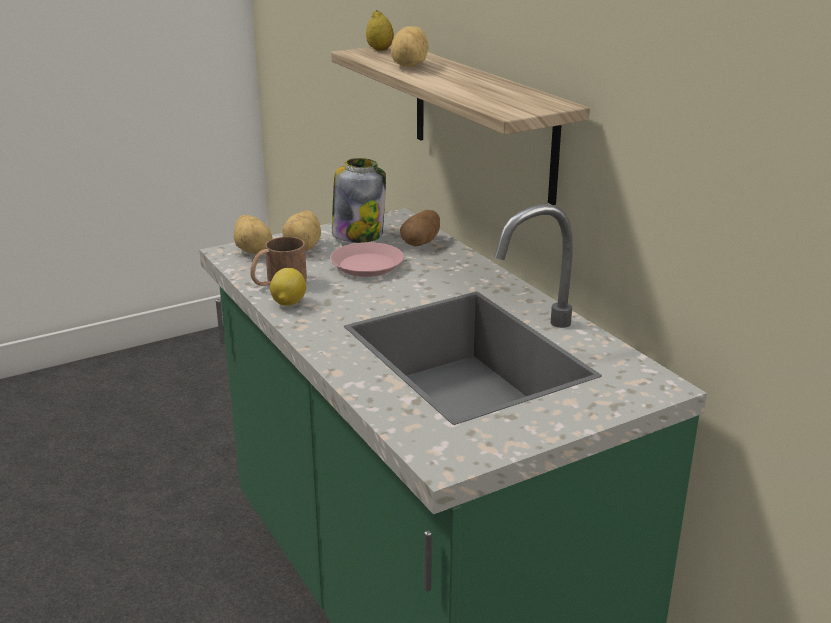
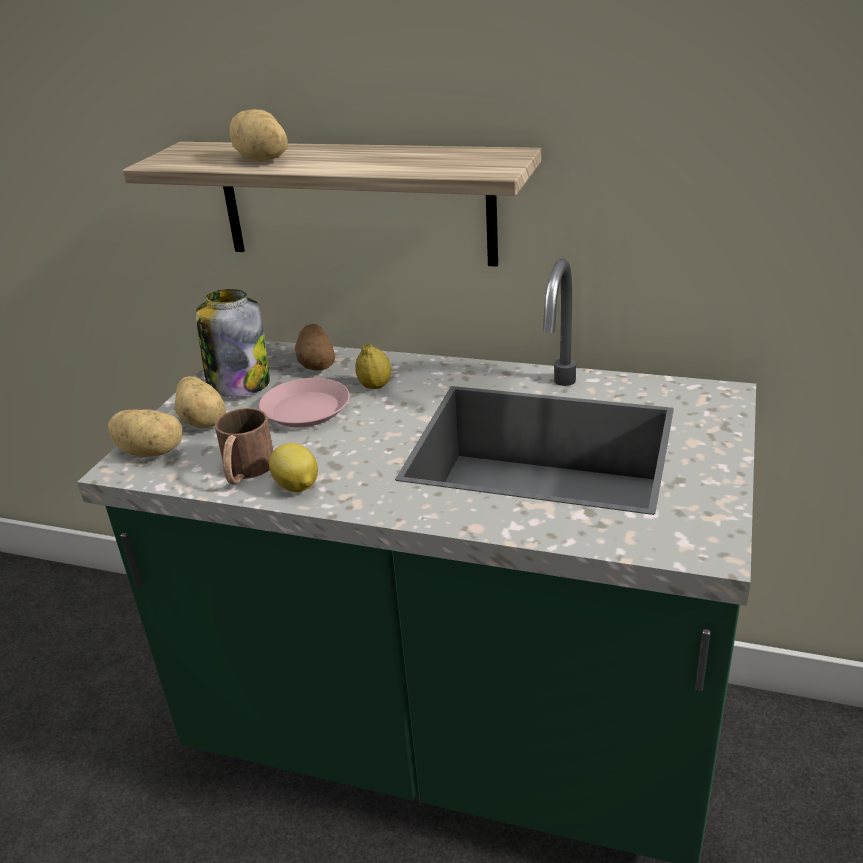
camera: 40 degrees left, 5 degrees up
(380, 50) = (178, 153): lemon -> lemon (375, 386)

